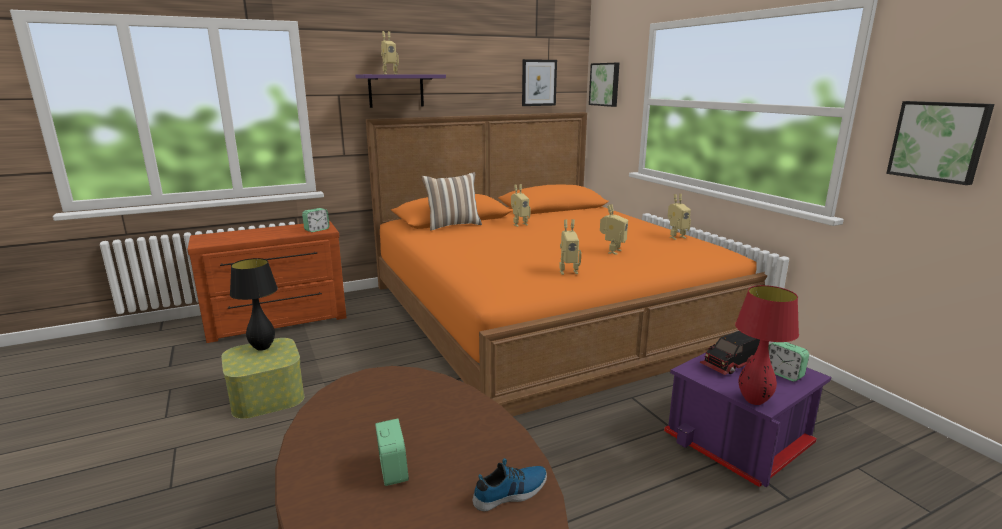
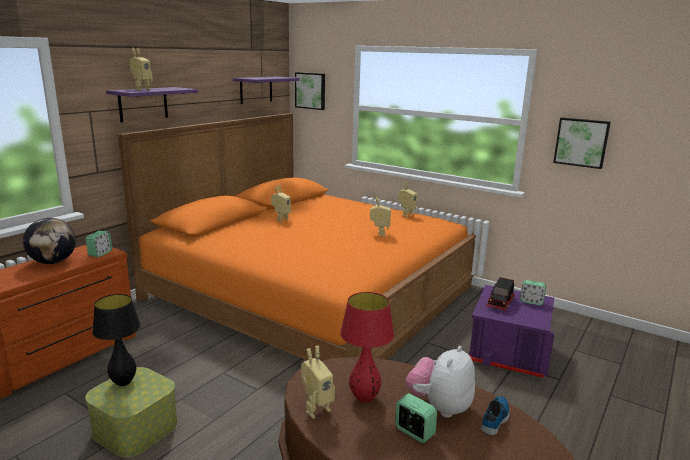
camera: 30 degrees left, 0 degrees up
(274, 231) = (53, 262): none -> globe
(453, 225) = (225, 228): pillow -> none
(460, 454) = (440, 407): none -> plush toy
(539, 83) = (256, 90): picture -> purple shelf
(568, 271) = (370, 256): toy robot -> toy robot (316, 409)
(754, 401) = (533, 323): red table lamp -> red table lamp (364, 398)

